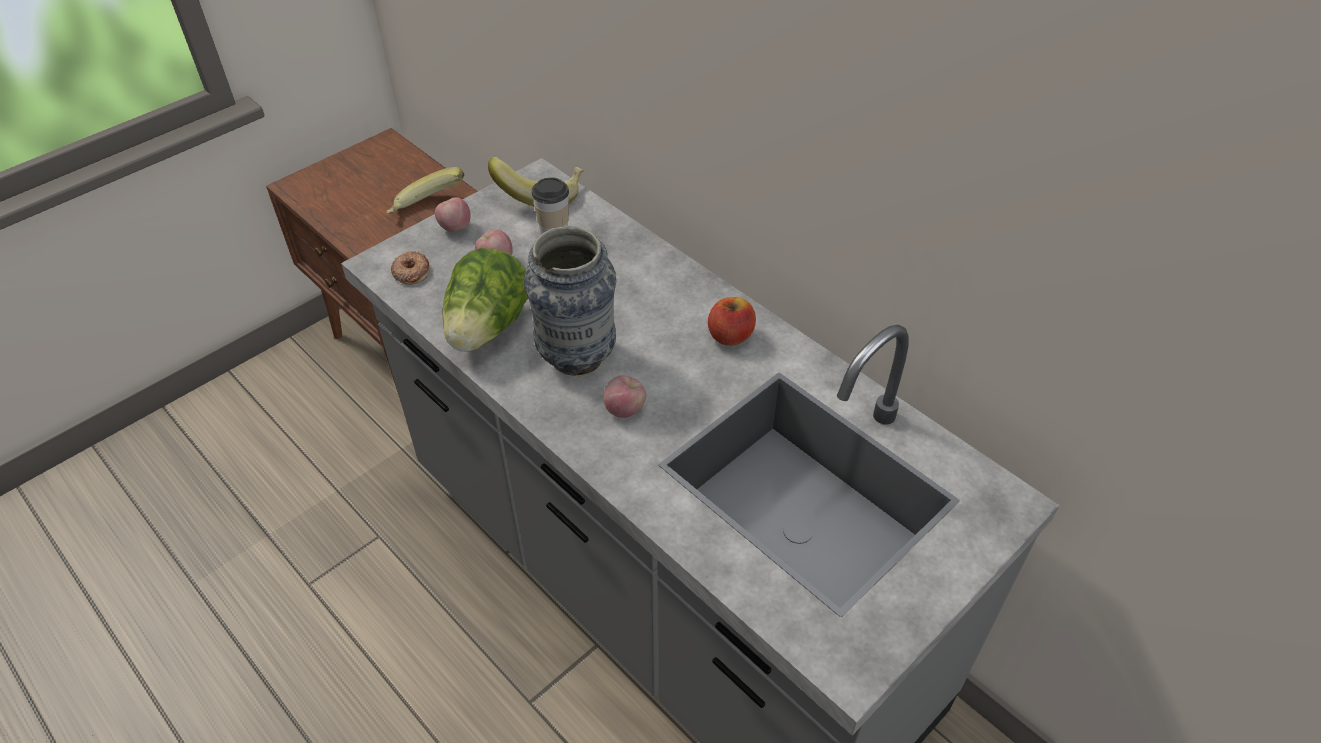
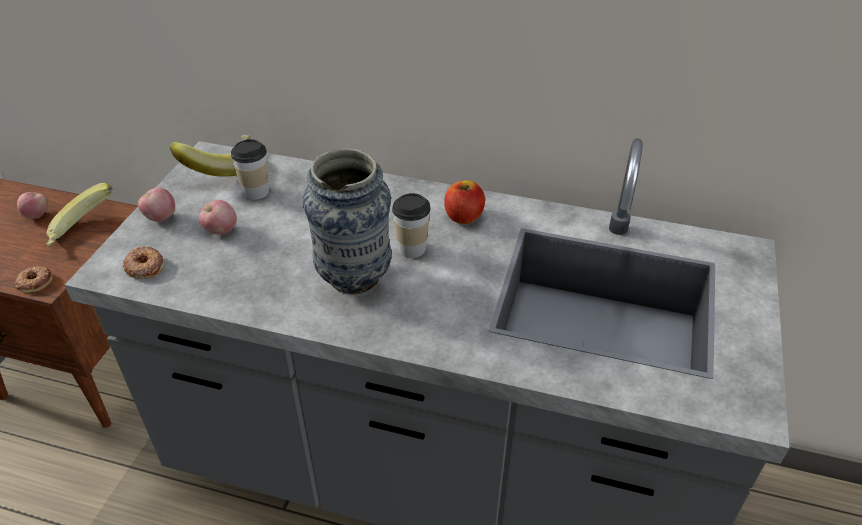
camera: 30 degrees left, 5 degrees down
(361, 244) = (34, 282): none -> donut
(488, 328) = (256, 285): lettuce -> none
(625, 409) = (427, 301): apple -> apple (37, 215)
(652, 349) = (412, 248): none -> cup

